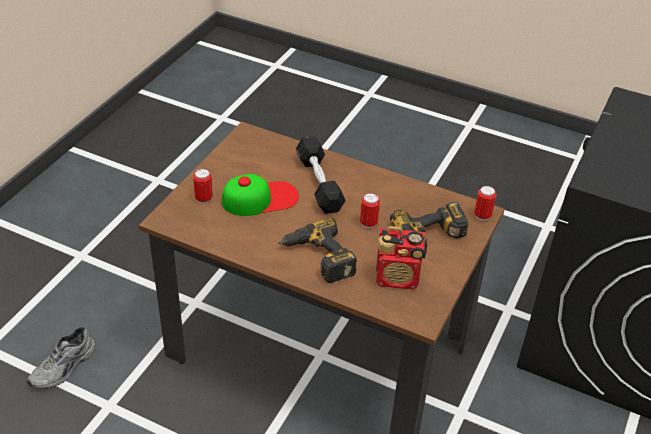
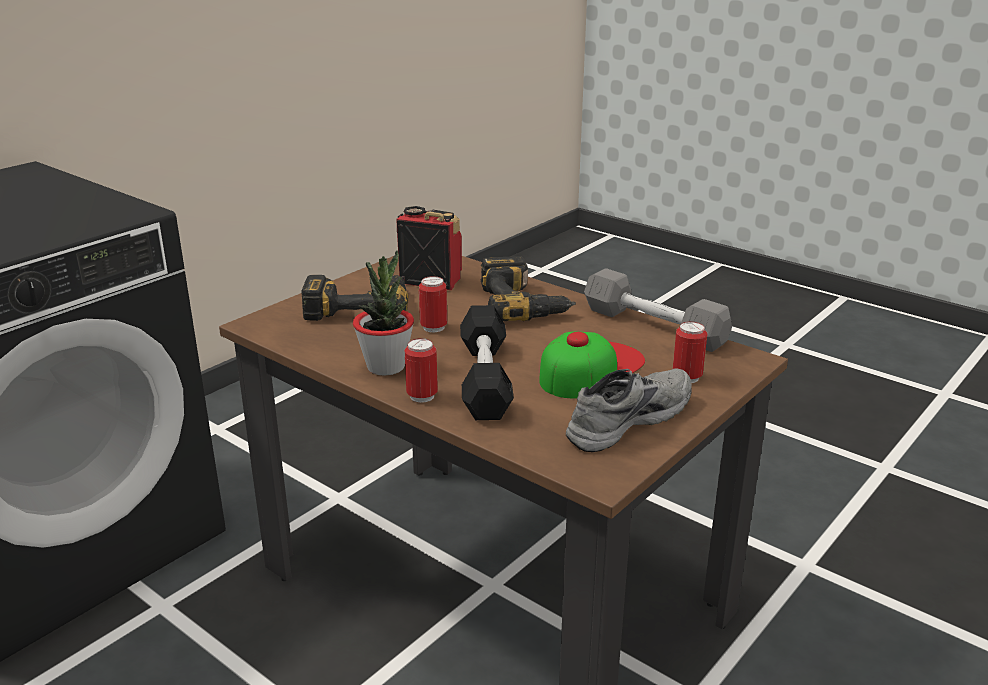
camera: 165 degrees left, 15 degrees down
(64, 367) = (895, 622): grey shoe -> grey shoe (626, 418)
(222, 244) = (654, 326): none -> grey dumbbell
(260, 198) = (591, 369): cap -> cap turned 135 degrees clockwise
(379, 186) = (386, 366): none -> potted plant
(482, 216) = (261, 320): can -> can (422, 396)

